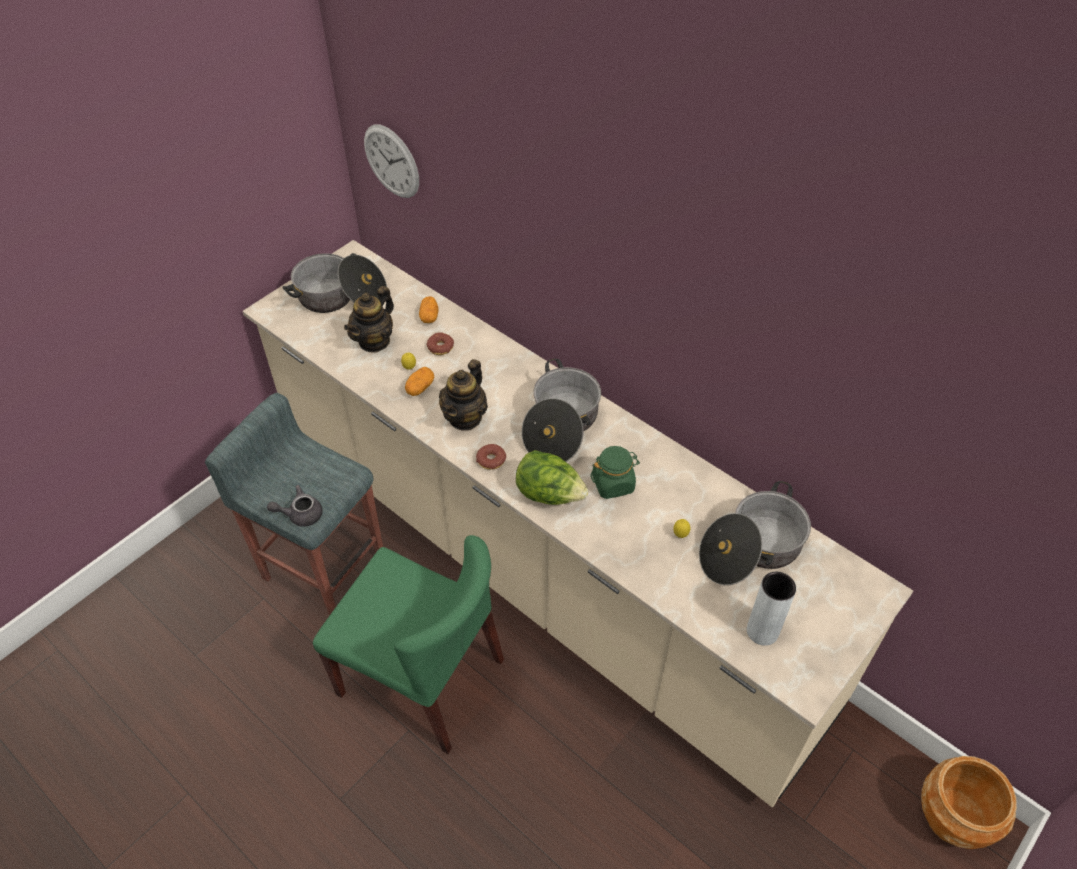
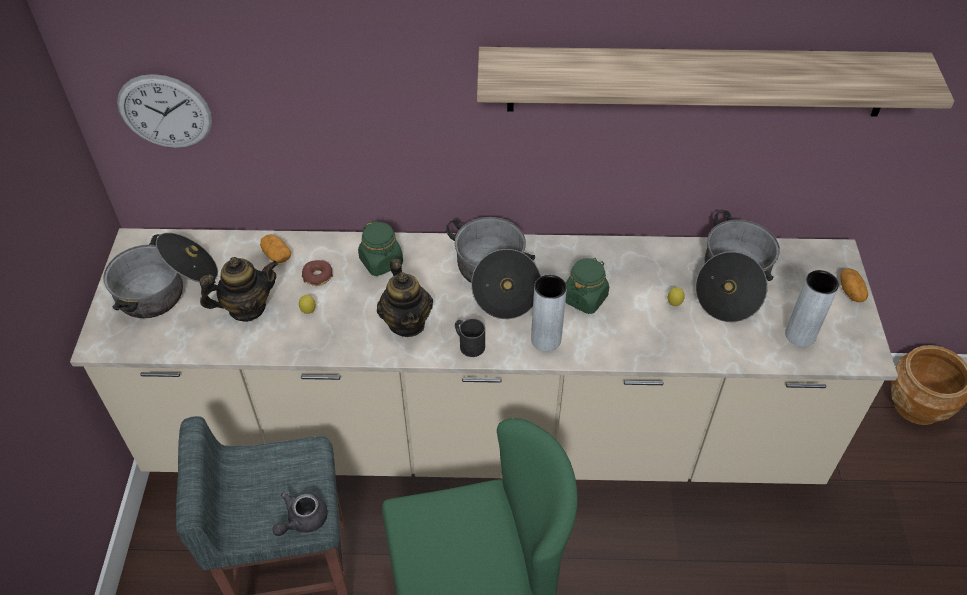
camera: 40 degrees left, 0 degrees up
(374, 341) = (247, 308): teapot -> teapot turned 105 degrees counterclockwise
(420, 388) = (337, 322): potato -> potato (851, 292)
(491, 460) = (468, 343): donut -> black mug
(493, 363) = (381, 262): none -> green jar
(549, 494) = (546, 339): lettuce -> grey vase
(777, 339) = (697, 81): none -> shelf

